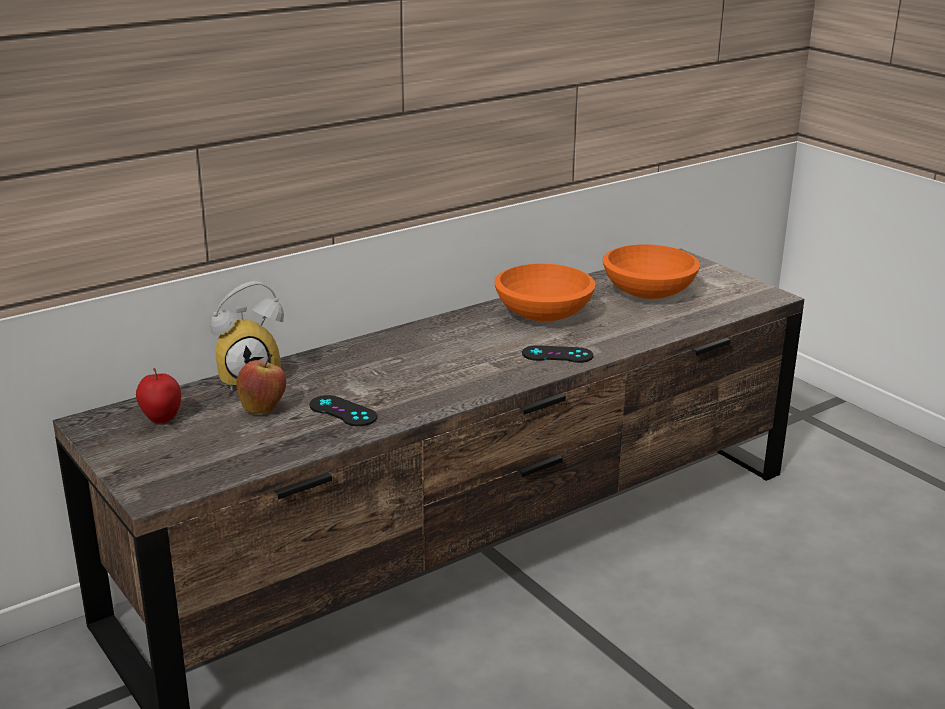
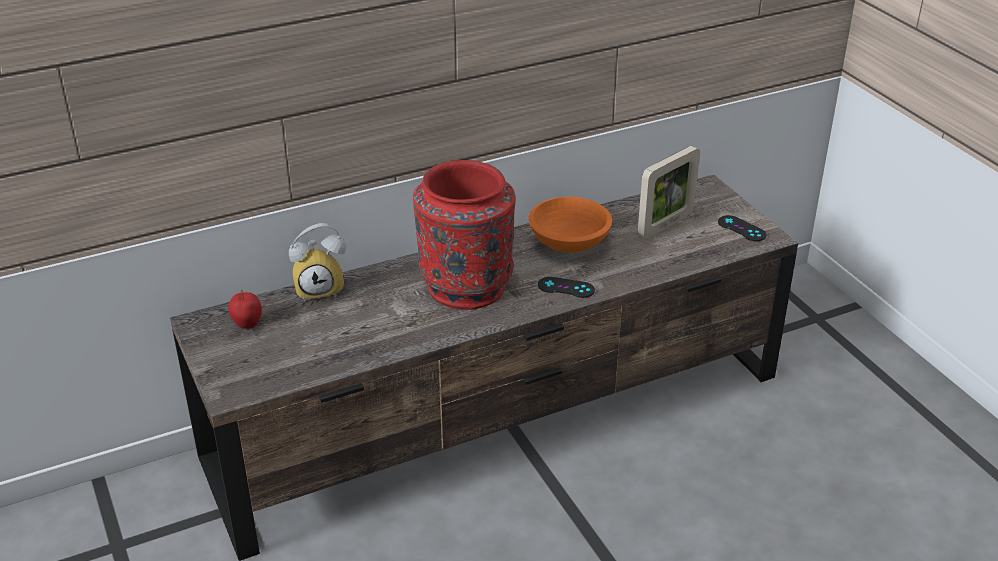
camera: 10 degrees right, 10 degrees up
(263, 408) = (324, 321): apple -> none
(343, 411) = (382, 330): black game controller -> black game controller (741, 228)
(433, 361) = (465, 285): none -> red vase
(648, 292) = (665, 225): orange bowl -> picture frame

